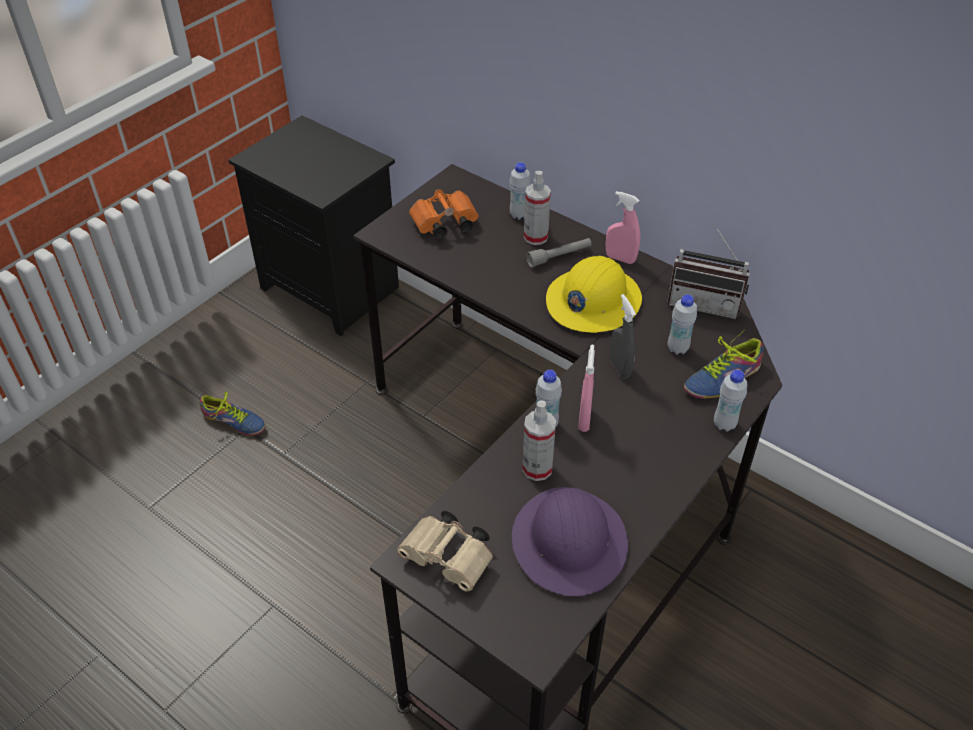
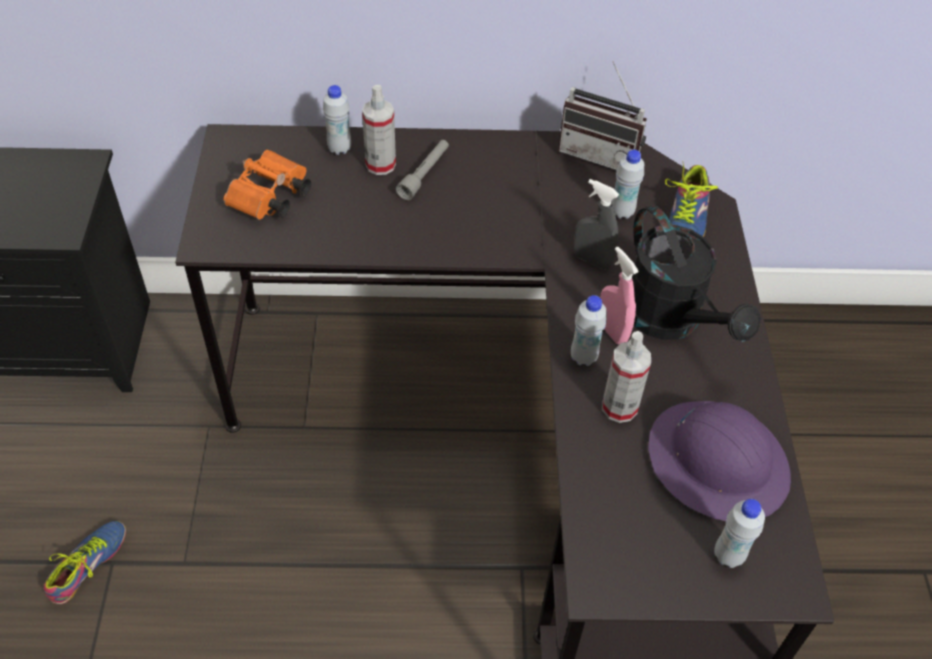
camera: 40 degrees left, 5 degrees up
(233, 423) = (91, 566): shoe -> shoe turned 45 degrees counterclockwise
(450, 560) = (635, 554): beige binoculars -> none
(592, 301) = (502, 205): yellow hard hat -> none
(620, 258) = (484, 147): pink spray bottle -> none
(636, 437) = (672, 321): none -> black watering can
(705, 303) = (601, 153): radio -> radio turned 45 degrees clockwise
(724, 424) = (728, 264): white bottle -> white bottle (728, 555)

